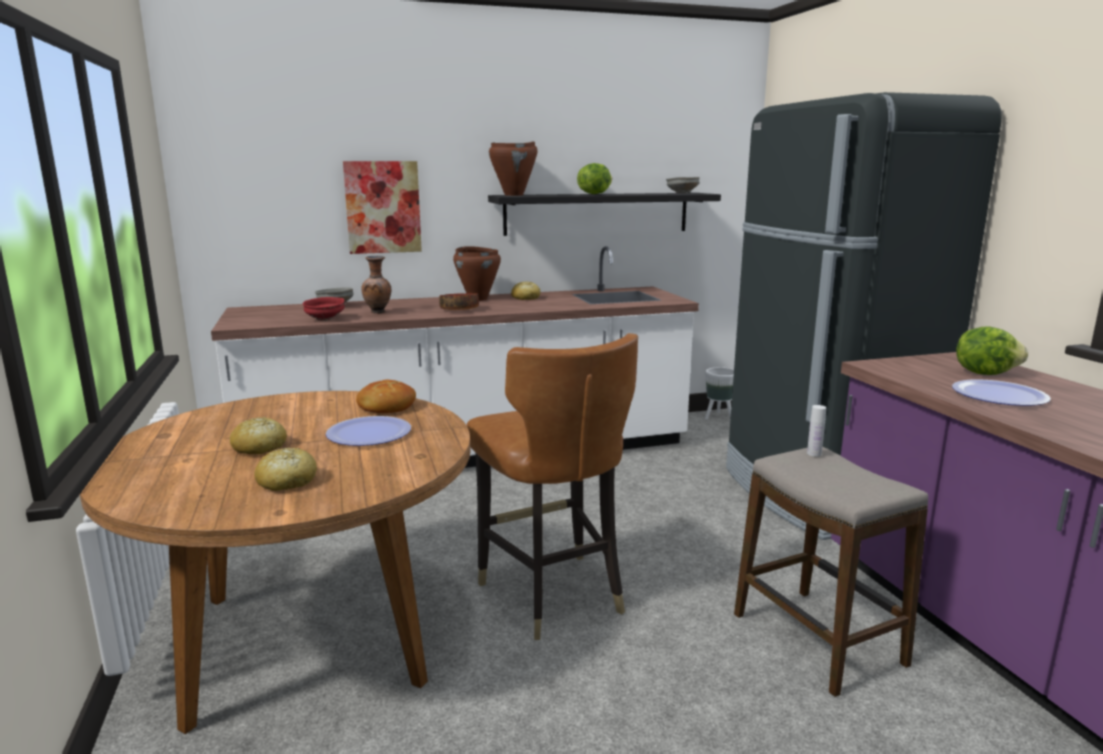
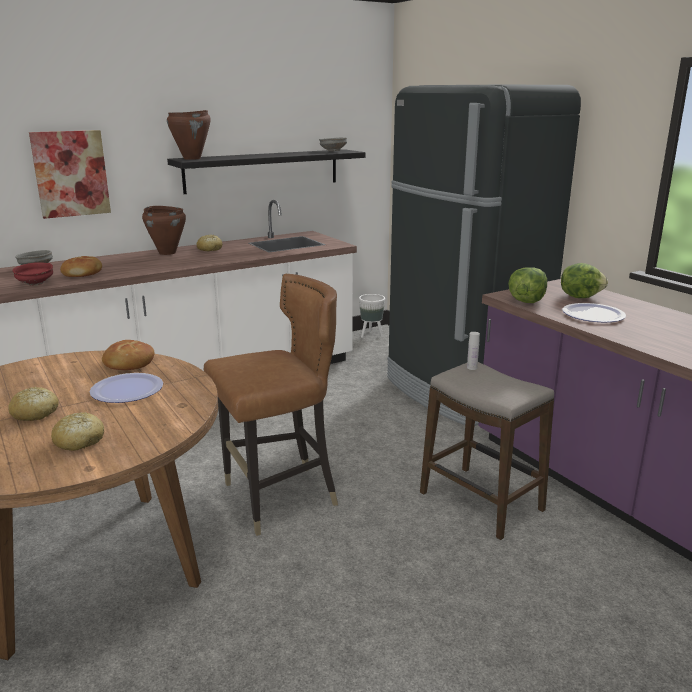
camera: 15 degrees left, 5 degrees up
(378, 313) = (83, 273): brown vase -> bread
(460, 310) = (157, 265): bowl -> none
(551, 594) = (279, 498): brown chair -> brown chair turned 75 degrees counterclockwise
(594, 194) = (260, 154): lettuce -> lettuce (526, 301)

